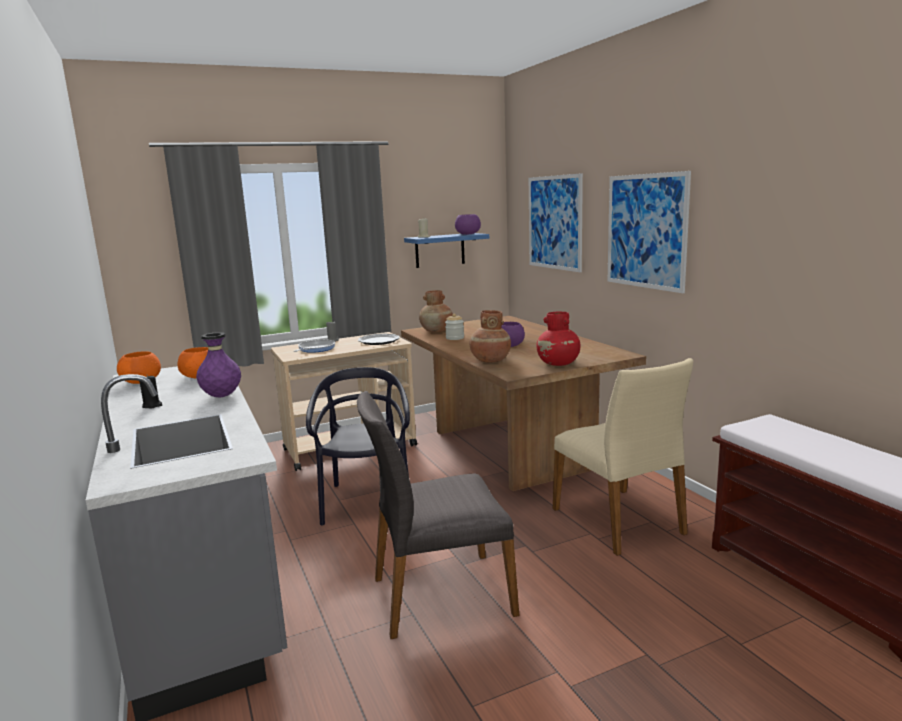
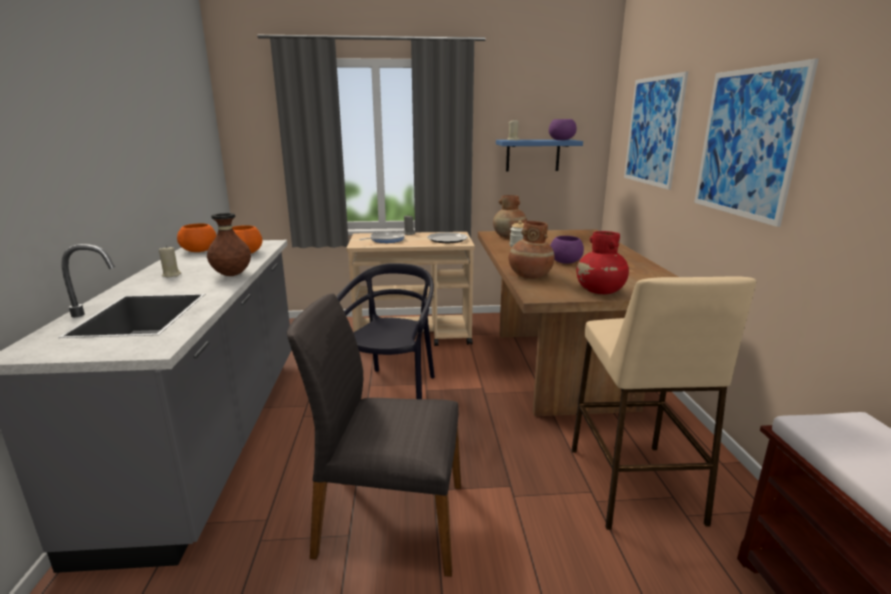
camera: 20 degrees right, 5 degrees up
(152, 405) = (171, 275): black candle -> beige candle
(222, 396) = (232, 275): purple vase -> brown vase
(619, 521) = (634, 485): beige chair -> beige stool

